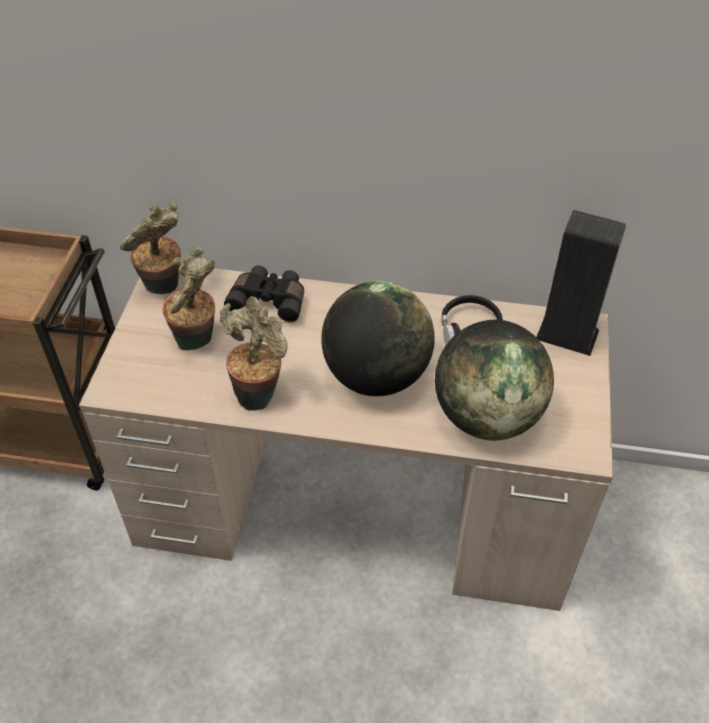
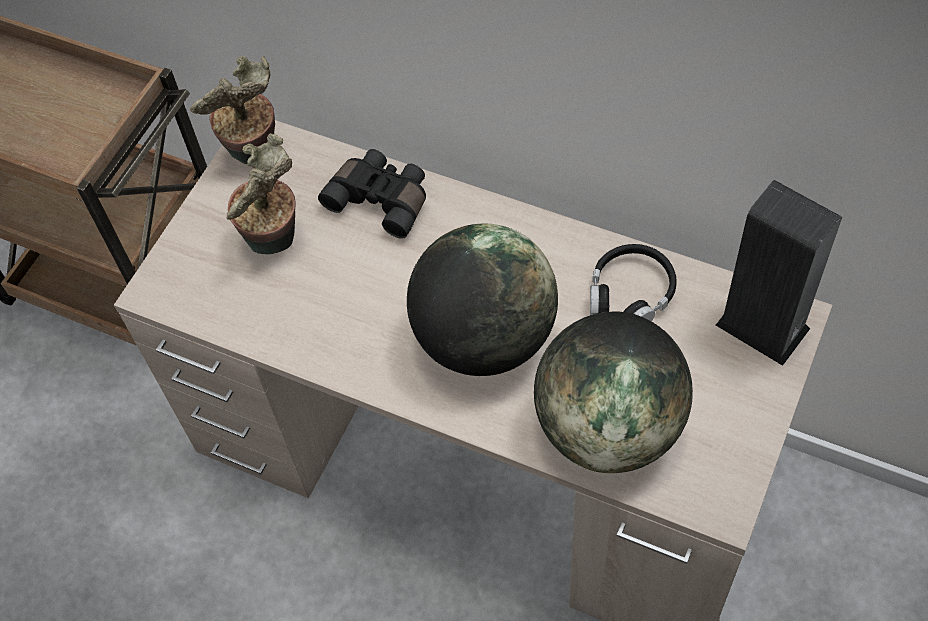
camera: 20 degrees right, 10 degrees up
(259, 394) = (330, 333): potted plant -> none

